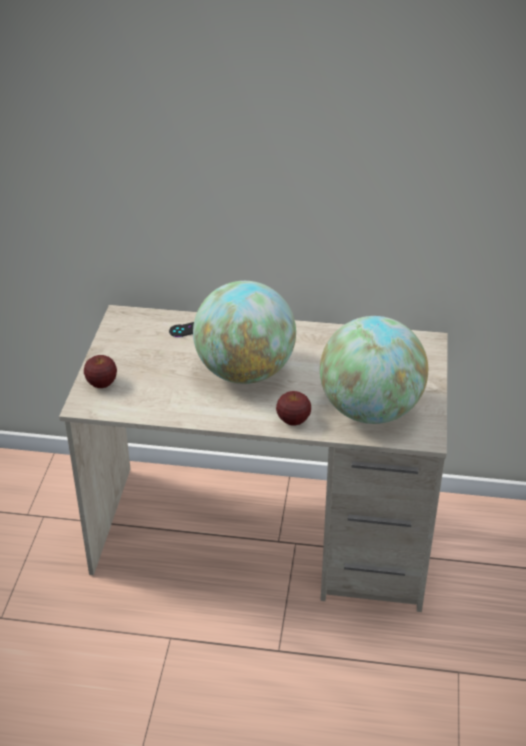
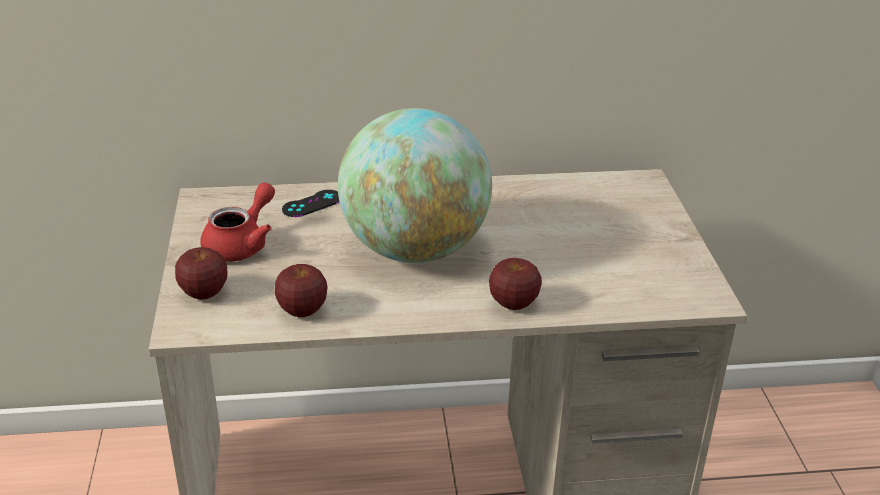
camera: 15 degrees left, 5 degrees down
(135, 352) = (242, 244): none -> red teapot
(157, 404) = (302, 310): none -> apple
(370, 410) = (614, 275): globe -> none

